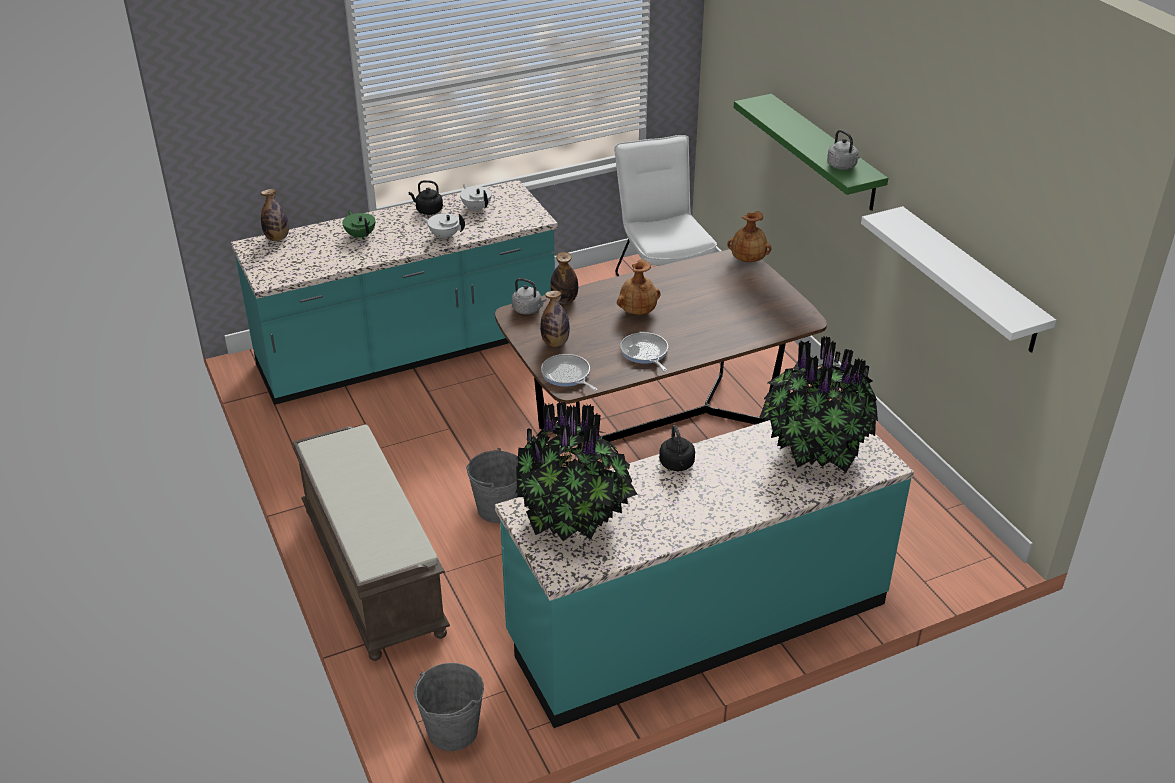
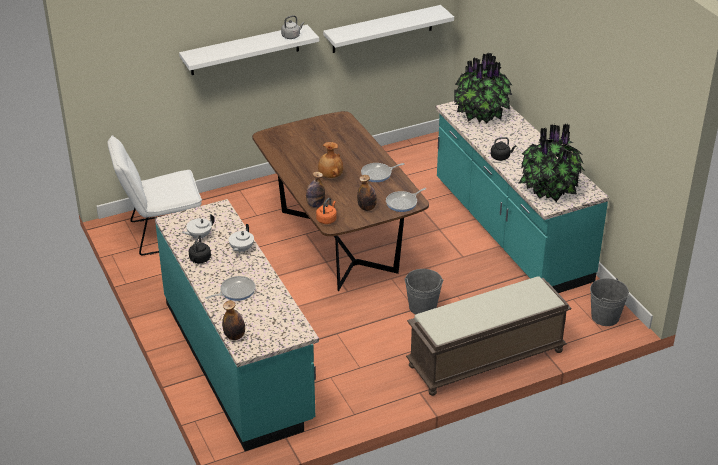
camera: 90 degrees left, 0 degrees up
(360, 235) = (235, 291): green teapot -> frying pan
(528, 310) = (327, 219): grey kettle -> orange kettle
(748, 259) = (269, 133): brown vase -> none
(824, 152) = (245, 50): green shelf -> white shelf

